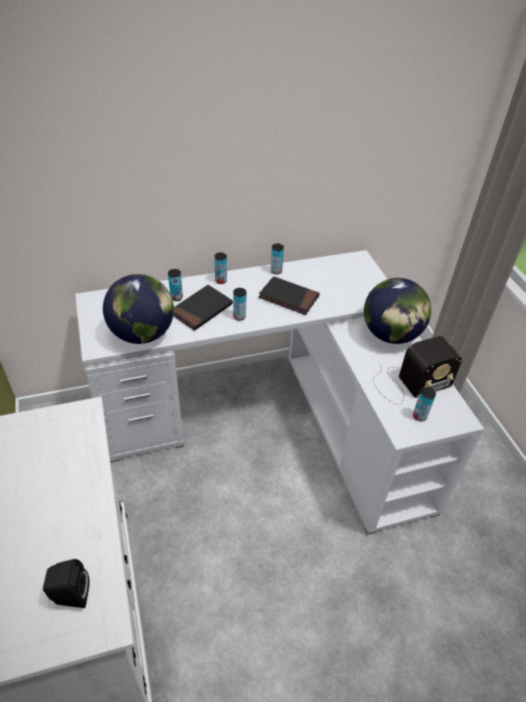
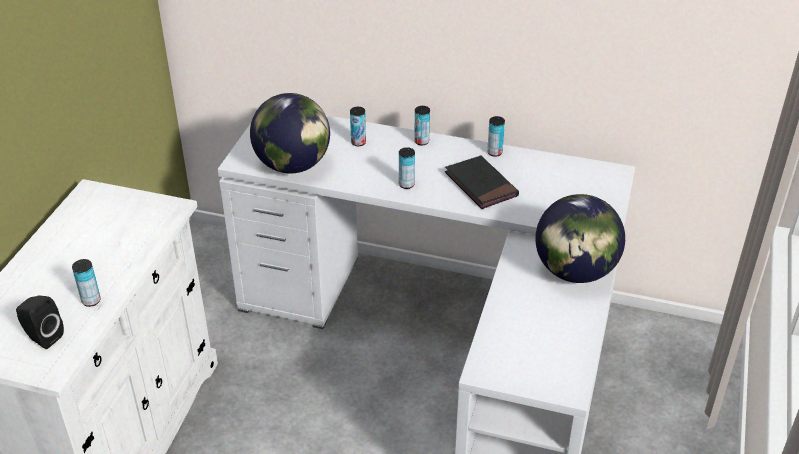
camera: 35 degrees right, 5 degrees down
(201, 310) = (373, 163): black book -> none
(408, 383) = (543, 328): radio -> none
(419, 416) = (519, 364): can -> can (91, 301)

